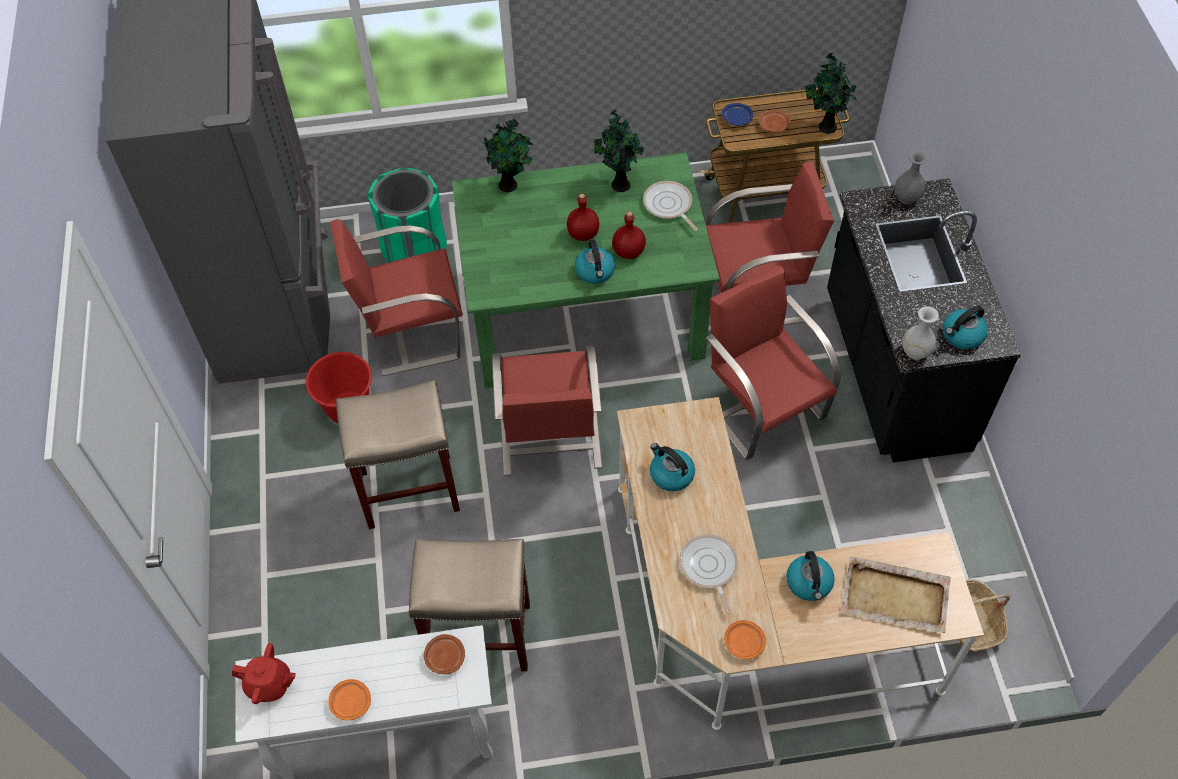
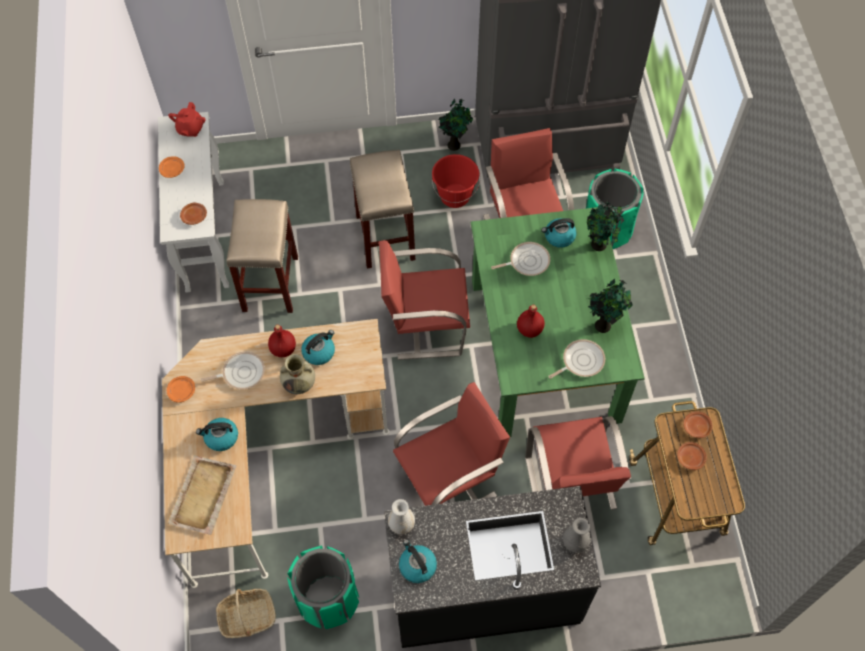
camera: 90 degrees right, 5 degrees up
(531, 253) = (526, 261): none -> frying pan
(582, 234) = (548, 297): red bottle -> red bottle (283, 349)
(595, 271) = (508, 305): kettle -> kettle (559, 237)
(720, 494) = (299, 384): none -> beige vase
(737, 119) = (696, 427): blue plate -> brown plate
(825, 126) = (692, 503): potted plant -> potted plant (454, 144)
(931, 531) = (327, 599): none -> green trash can

